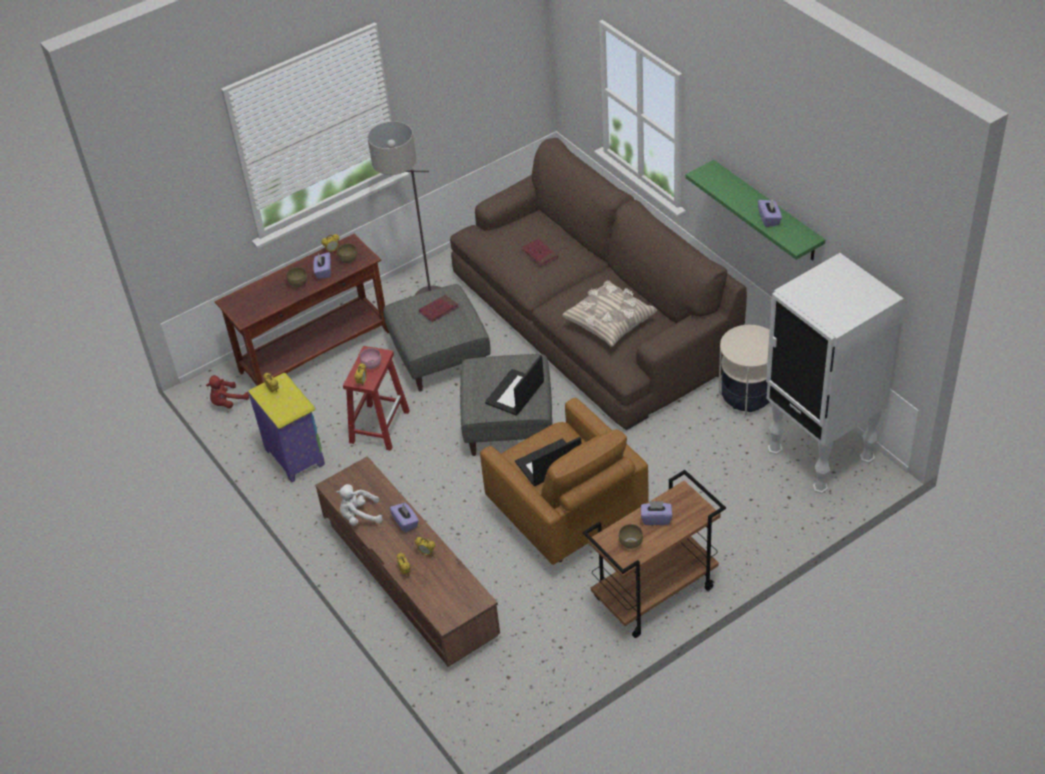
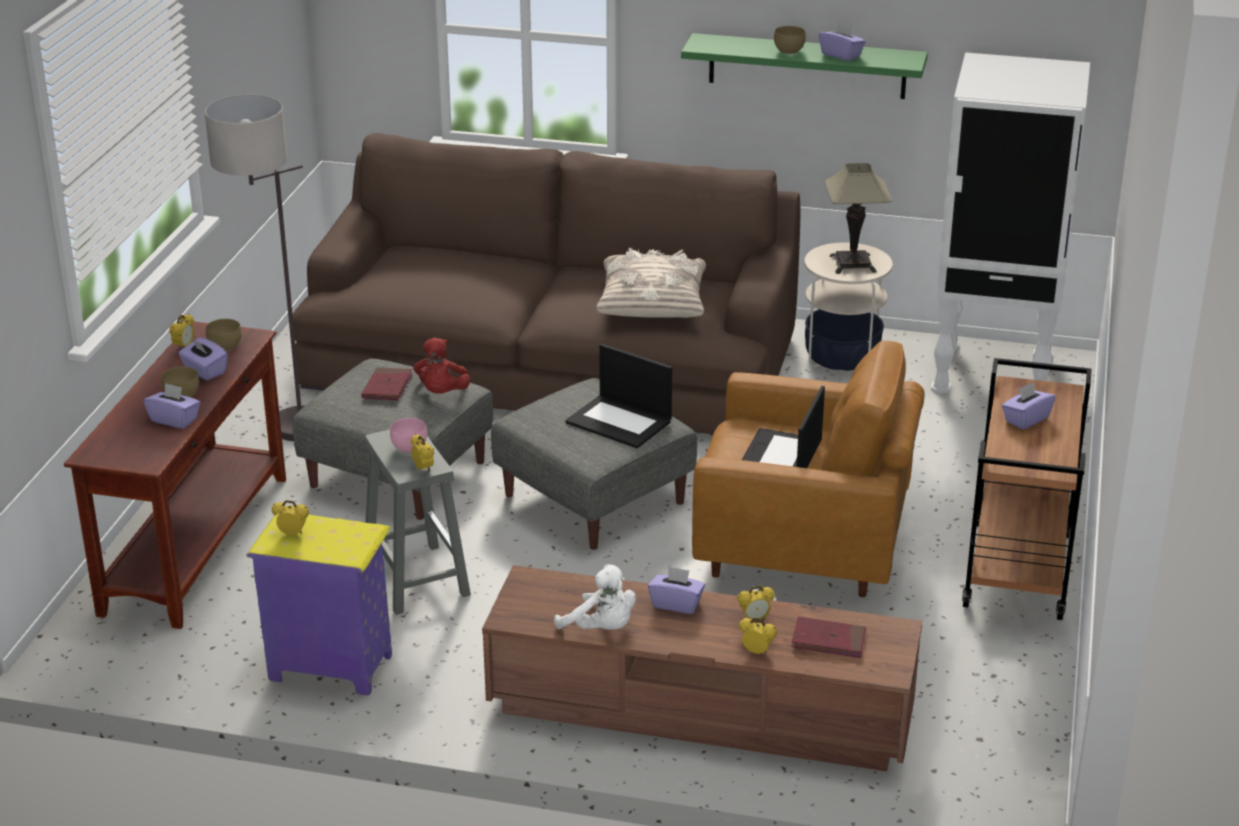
camera: 45 degrees left, 15 degrees down
(227, 402) = (126, 657): red plush toy -> red plush toy (442, 393)
(280, 297) = (174, 420): none -> purple tissue box
(359, 516) = (601, 628): white plush toy -> white plush toy turned 90 degrees counterclockwise
(379, 426) = (415, 578): red stool -> grey stool
(515, 393) = (620, 422): laptop -> laptop turned 45 degrees counterclockwise
(539, 254) = (461, 279): red book -> red book (828, 641)
(630, 544) = (1036, 452): brown bowl -> brown bowl (789, 51)
(749, 348) = (853, 264): none -> table lamp

